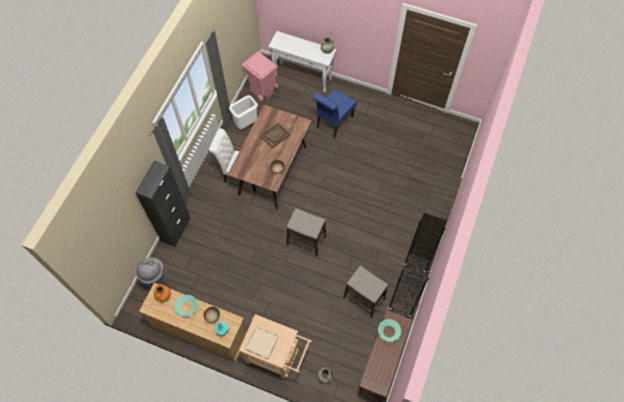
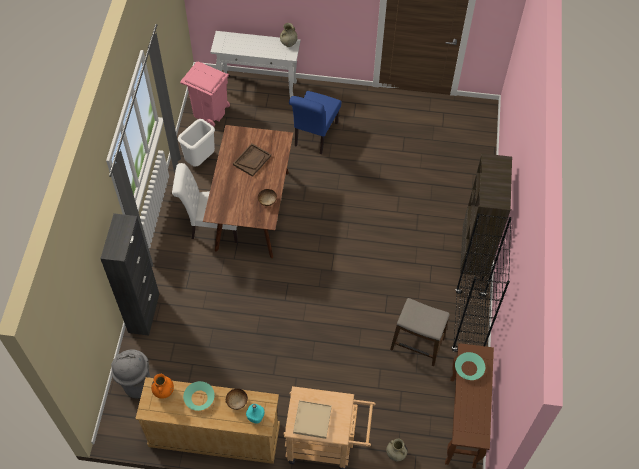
camera: 15 degrees left, 5 degrees down
(306, 240) = (322, 289): stool -> none

